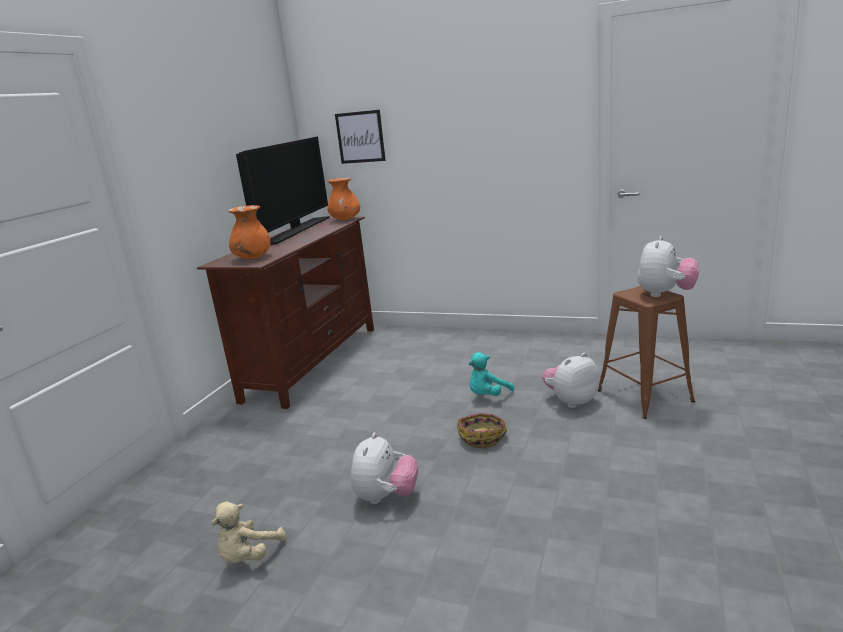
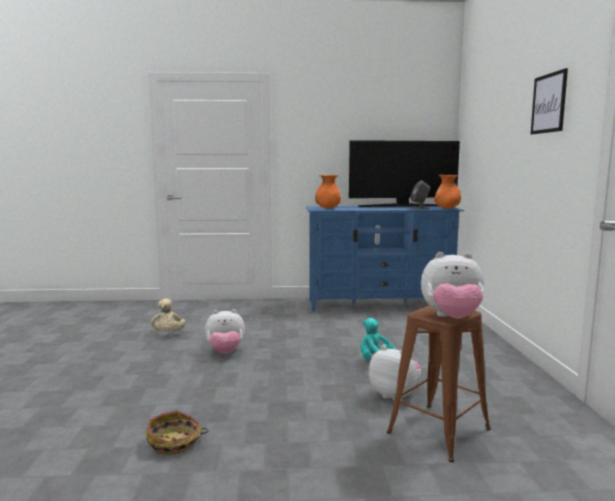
camera: 65 degrees right, 10 degrees down
(249, 556) = (168, 334): beige plush toy -> beige plush toy turned 105 degrees counterclockwise
(312, 362) = (379, 304): brown tv stand -> blue tv stand
(330, 227) = (420, 208): none -> grey speaker
(360, 137) = (477, 143): picture -> picture (548, 103)
(482, 437) = (310, 368): basket -> basket (174, 442)

